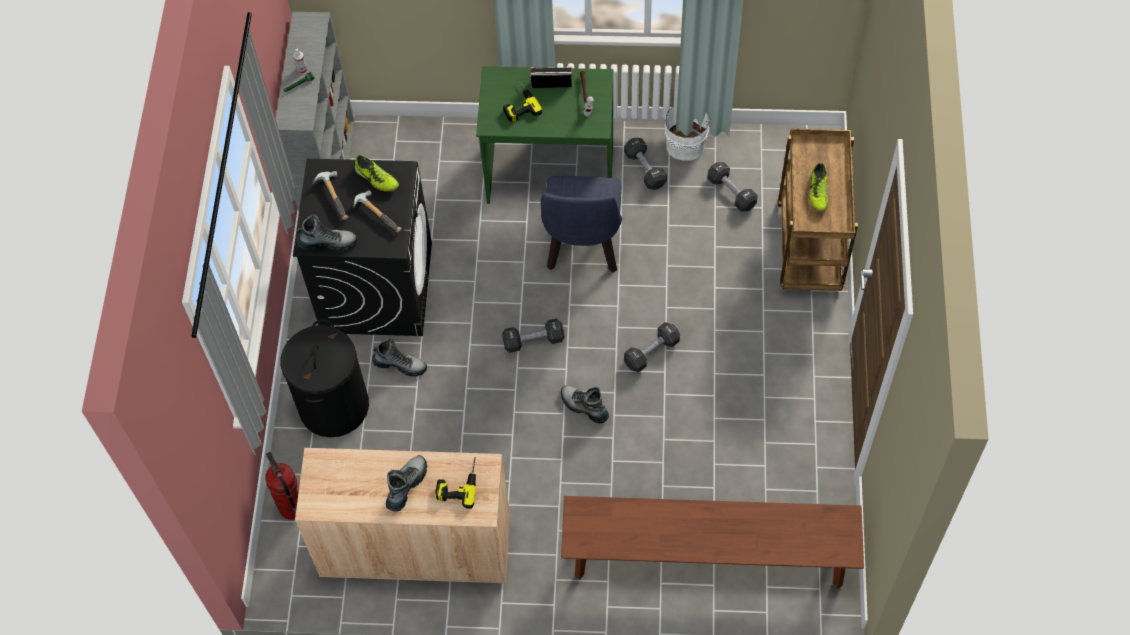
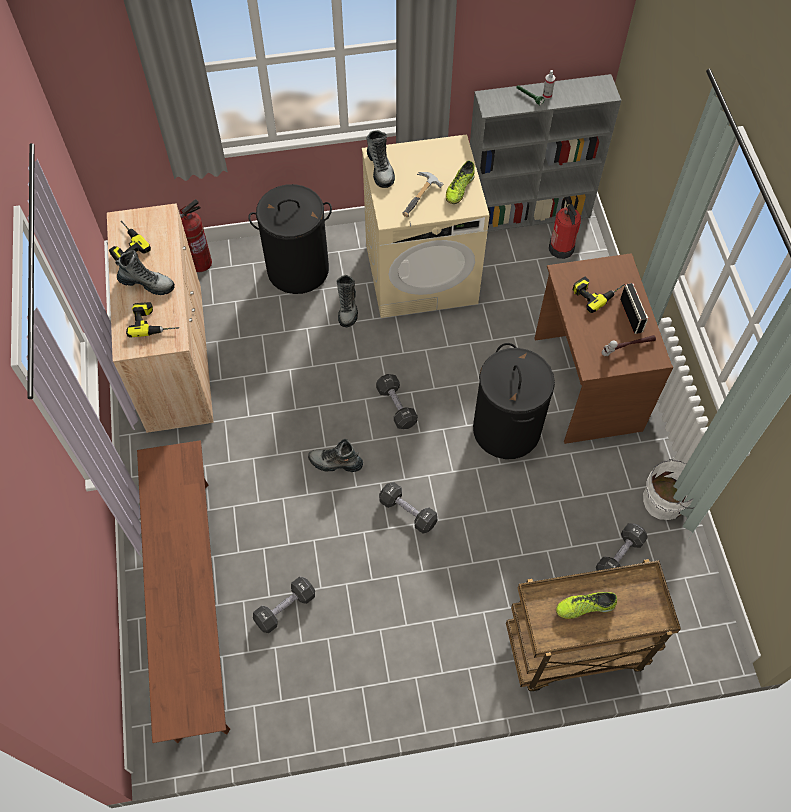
camera: 75 degrees right, 0 degrees up
(336, 196) = (432, 163): hammer -> none
(347, 504) = (124, 244): none -> power drill
(377, 287) = (421, 273): black washing machine -> beige washing machine
(384, 154) = (561, 248): none -> fire extinguisher
(550, 173) = (585, 383): green desk -> brown desk
(583, 251) = (506, 429): blue chair -> black laundry basket
(584, 406) = (335, 463): boot -> boot turned 105 degrees counterclockwise
(645, 169) = (619, 467): black dumbbell -> black dumbbell (285, 608)

